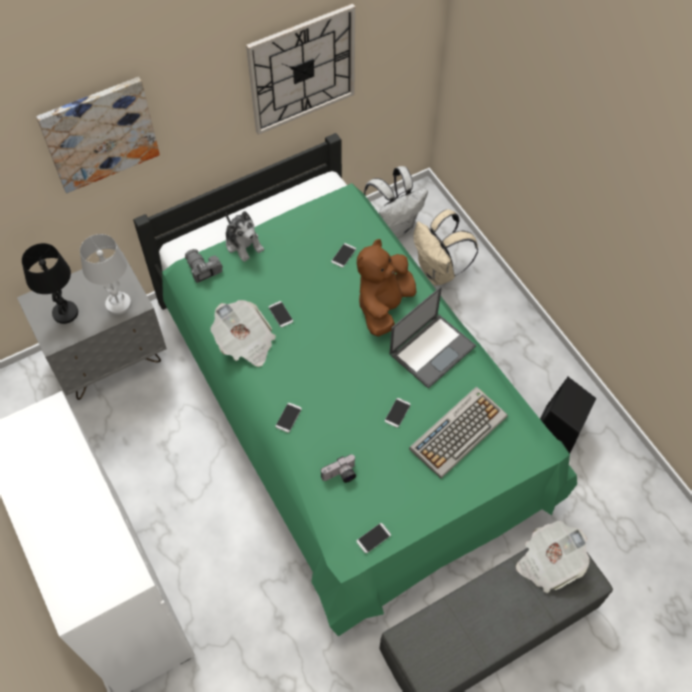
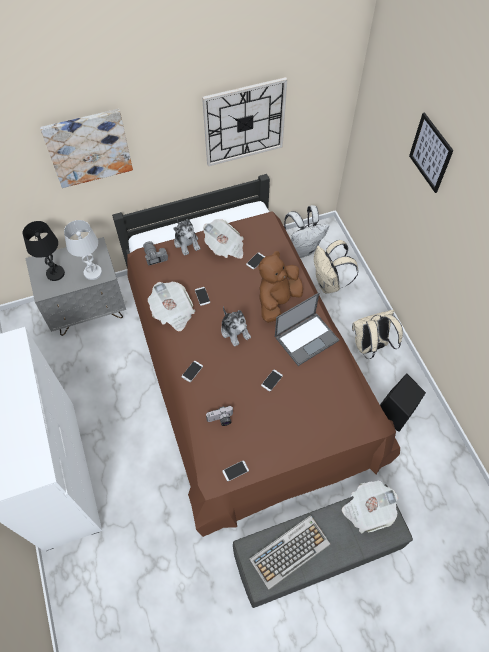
camera: 10 degrees right, 0 degrees up
(297, 242) = (225, 247): none -> newspaper
(335, 355) = (235, 331): none -> plush toy
(345, 409) = (243, 371): green bed -> brown bed
(458, 431) = (314, 401): keyboard -> keyboard (290, 551)
(510, 349) = (370, 347): none -> beige backpack
(561, 84) = (430, 153): none -> picture

